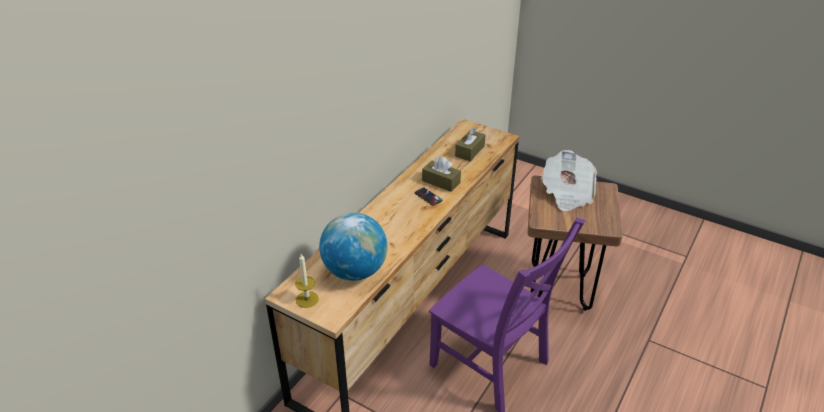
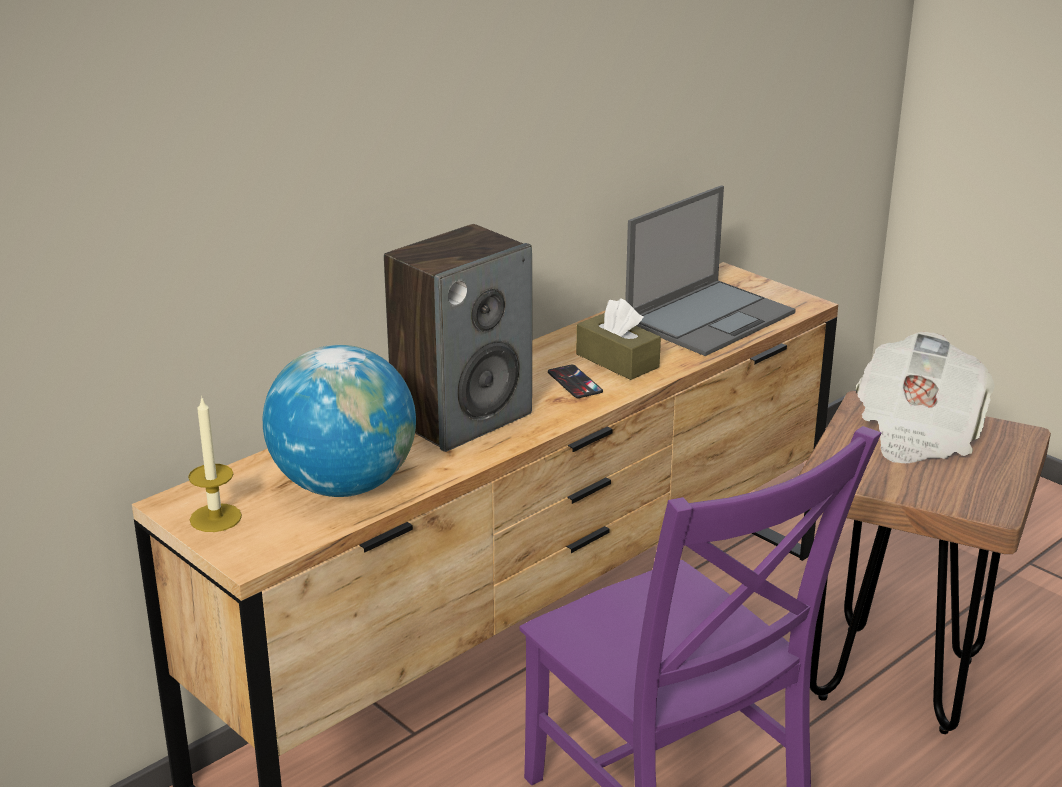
camera: 15 degrees right, 10 degrees down
(388, 224) = (462, 417): none -> speaker
(470, 151) = (710, 317): brown tissue box -> laptop

